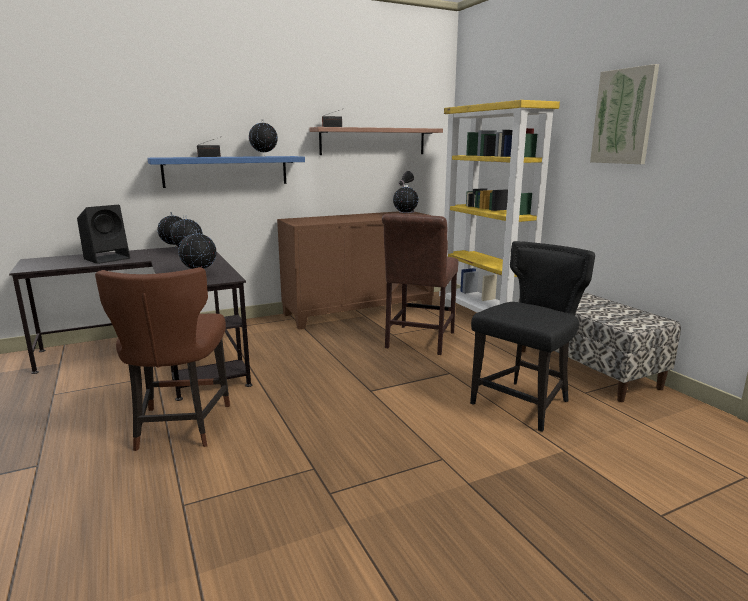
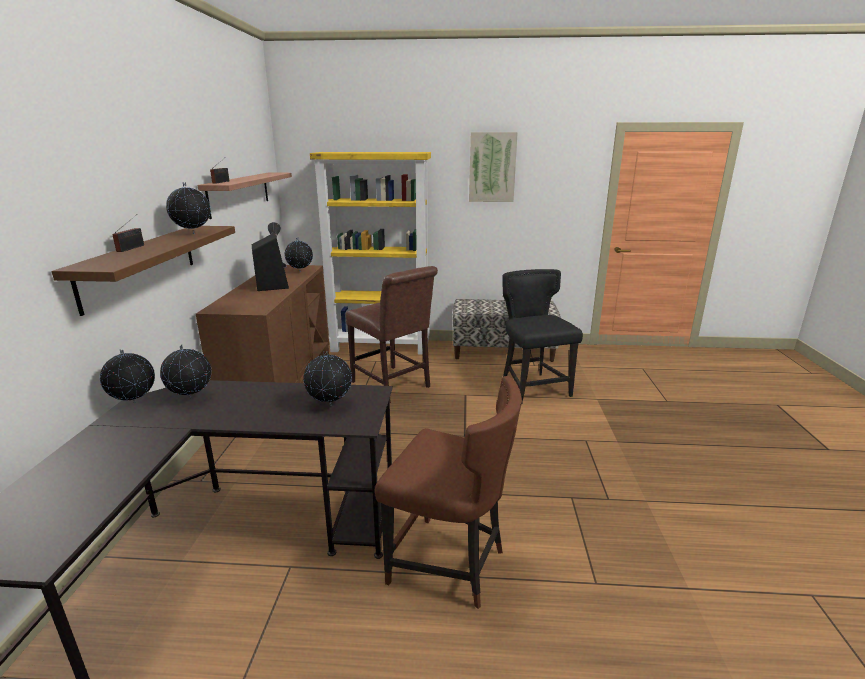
camera: 60 degrees left, 5 degrees up
(108, 258) = (106, 463): black speaker -> black speaker (272, 285)
(226, 171) = (140, 265): blue shelf -> brown shelf

